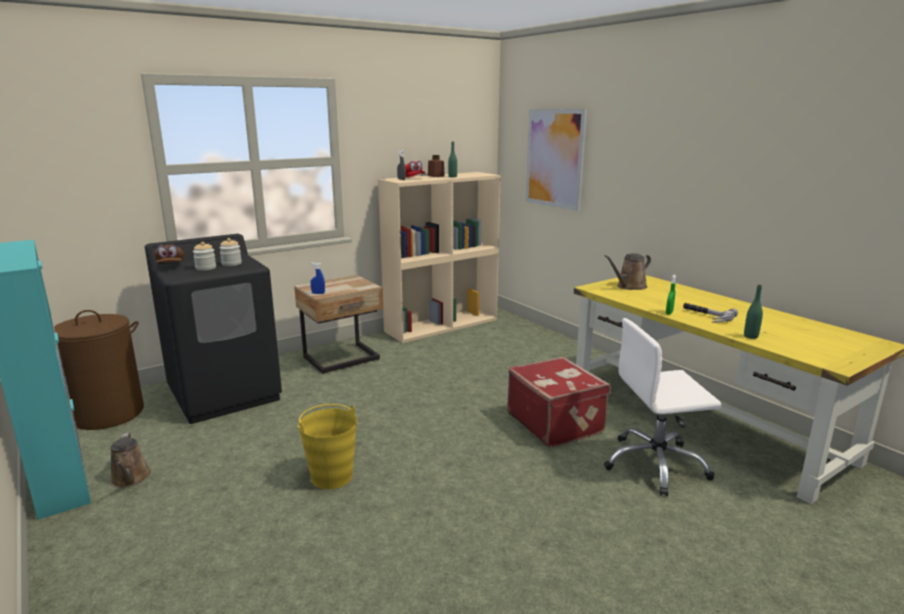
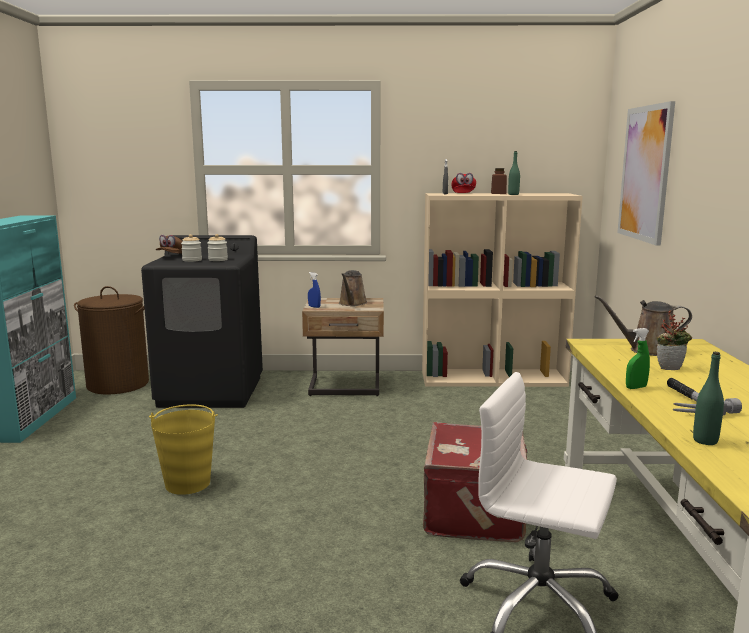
camera: 35 degrees right, 5 degrees down
(130, 479) = (63, 434): brown watering can -> brown watering can (352, 303)
(659, 296) = (670, 368): none -> potted plant

